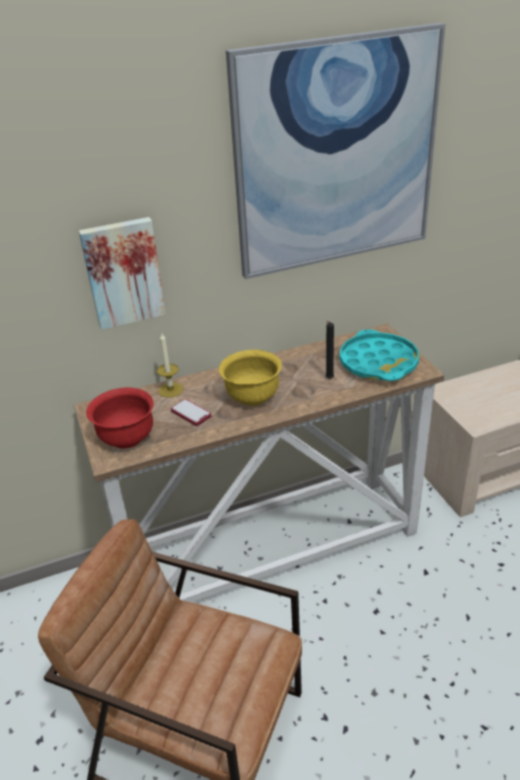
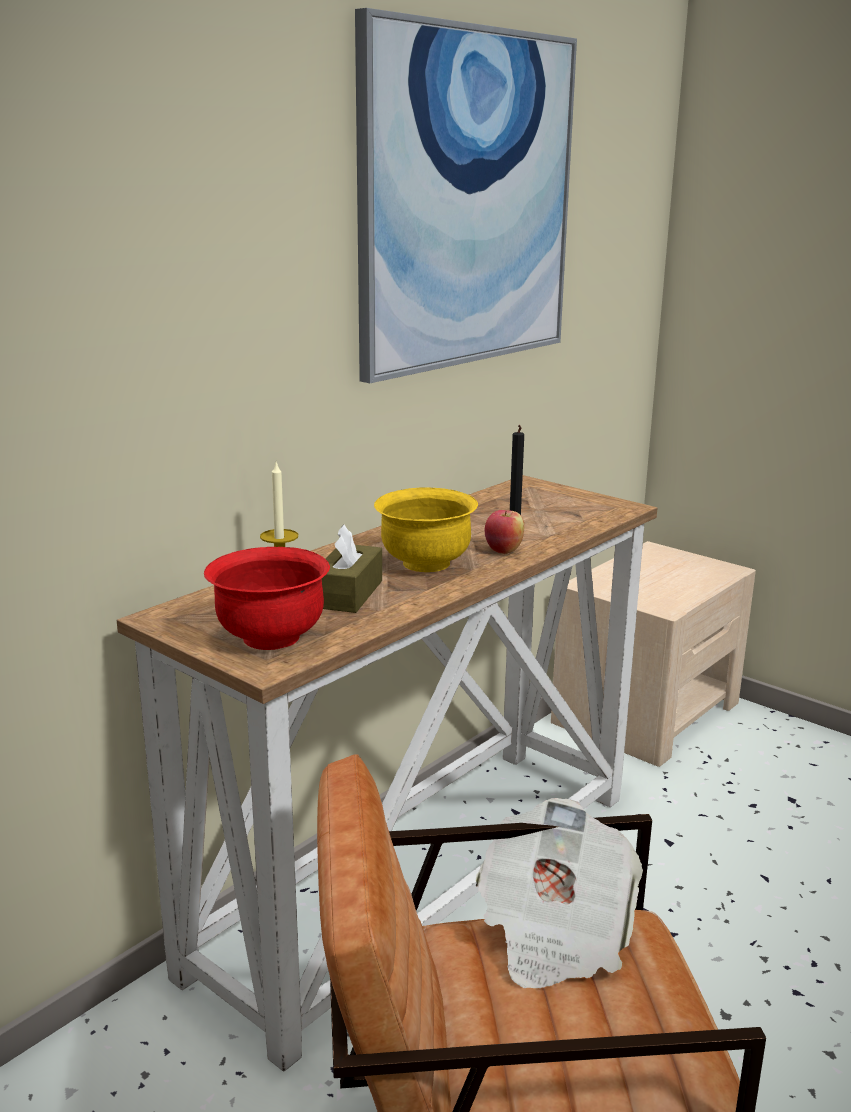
camera: 30 degrees left, 15 degrees down
(123, 272) = (205, 358): picture -> none
(191, 413) = (348, 594): phone -> brown tissue box
(229, 633) = (554, 931): none -> newspaper
(306, 396) = (503, 550): none -> apple
(378, 363) = (560, 508): turquoise tray -> none

